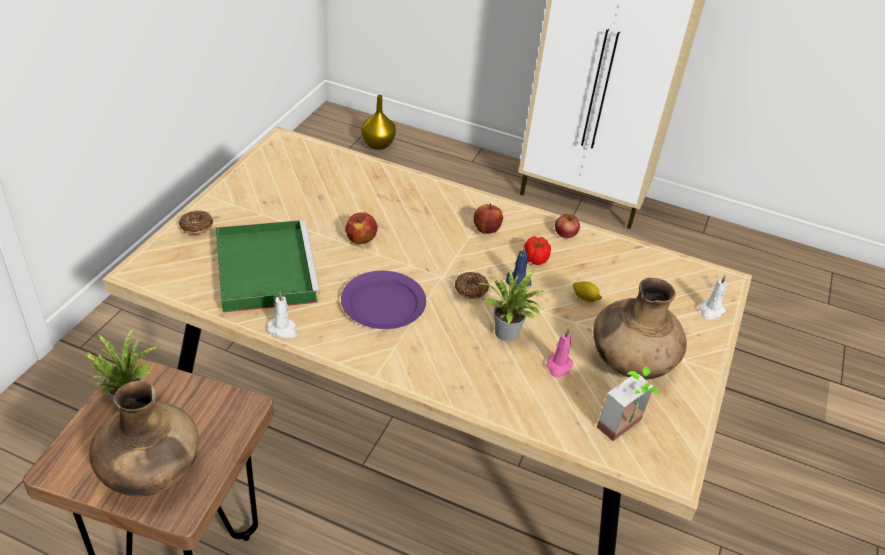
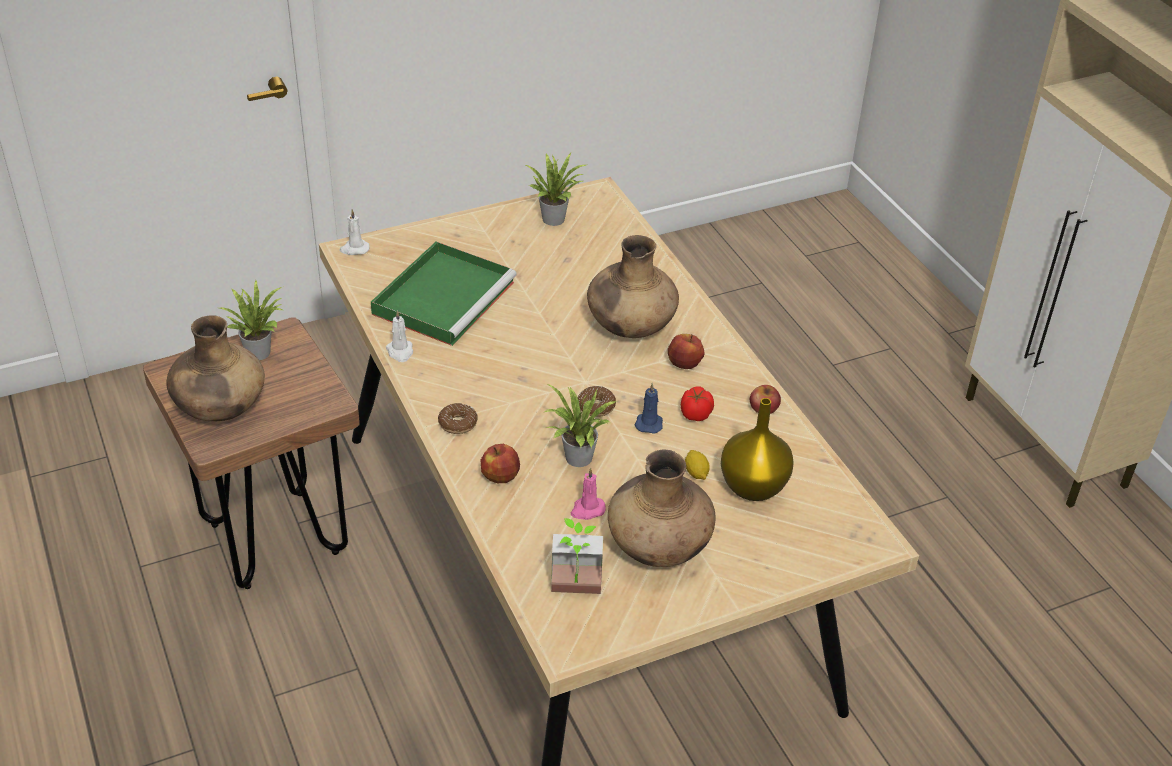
camera: 45 degrees right, 0 degrees up
(196, 226) = (432, 236): donut -> donut (458, 423)
(275, 171) = (555, 218): none -> potted plant
(361, 239) = (554, 314): apple -> apple (500, 477)
(378, 145) = (853, 264): yellow vase -> yellow vase (754, 488)
(384, 303) = (505, 376): purple plate -> none
(422, 223) = (630, 327): none -> brown vase
(710, 311) = (813, 557): white candle -> white candle (354, 249)

